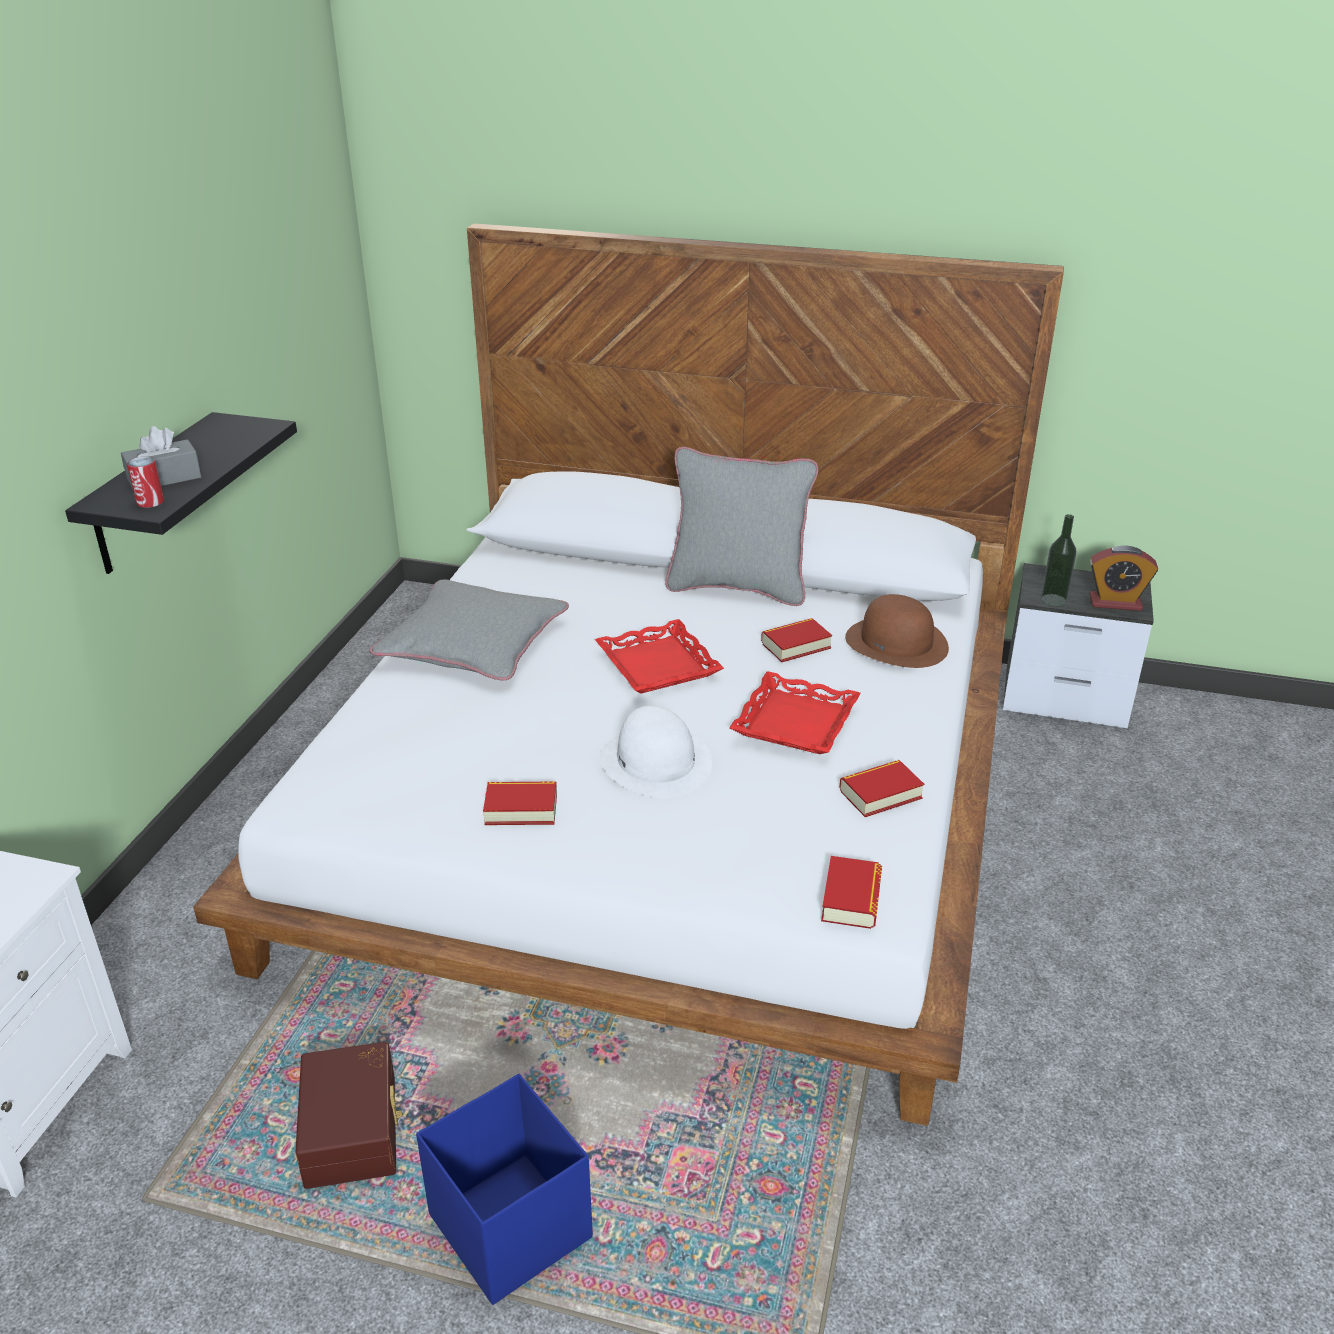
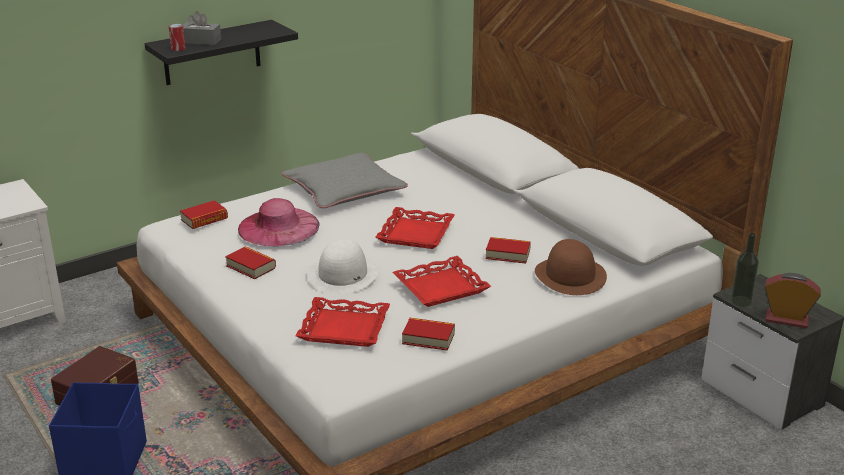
camera: 40 degrees right, 5 degrees down
(475, 733) = (278, 227): none -> pink hat
(737, 587) = (527, 215): grey pillow -> none
(772, 834) = (343, 329): none -> red tray
(851, 899) = (333, 372): book -> book (204, 219)
(1115, 603) = (786, 319): alarm clock -> alarm clock turned 150 degrees clockwise

